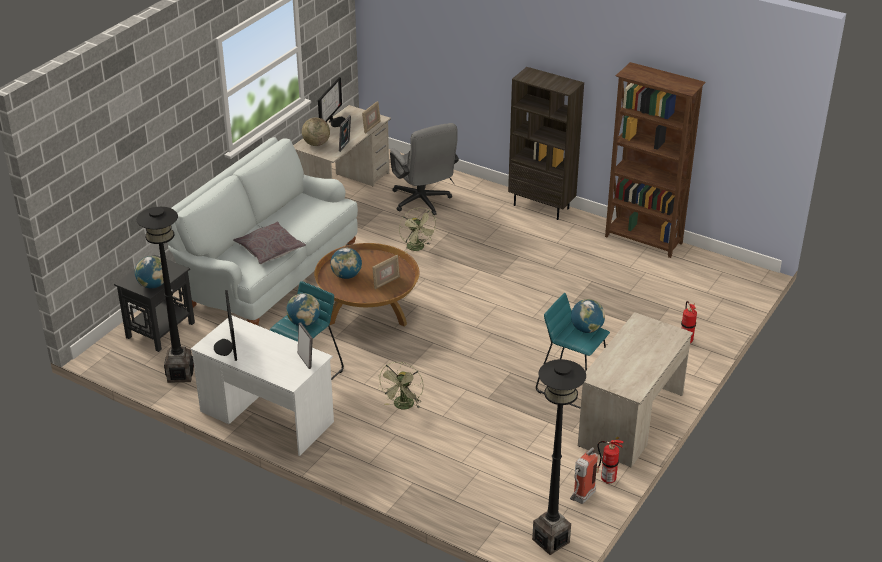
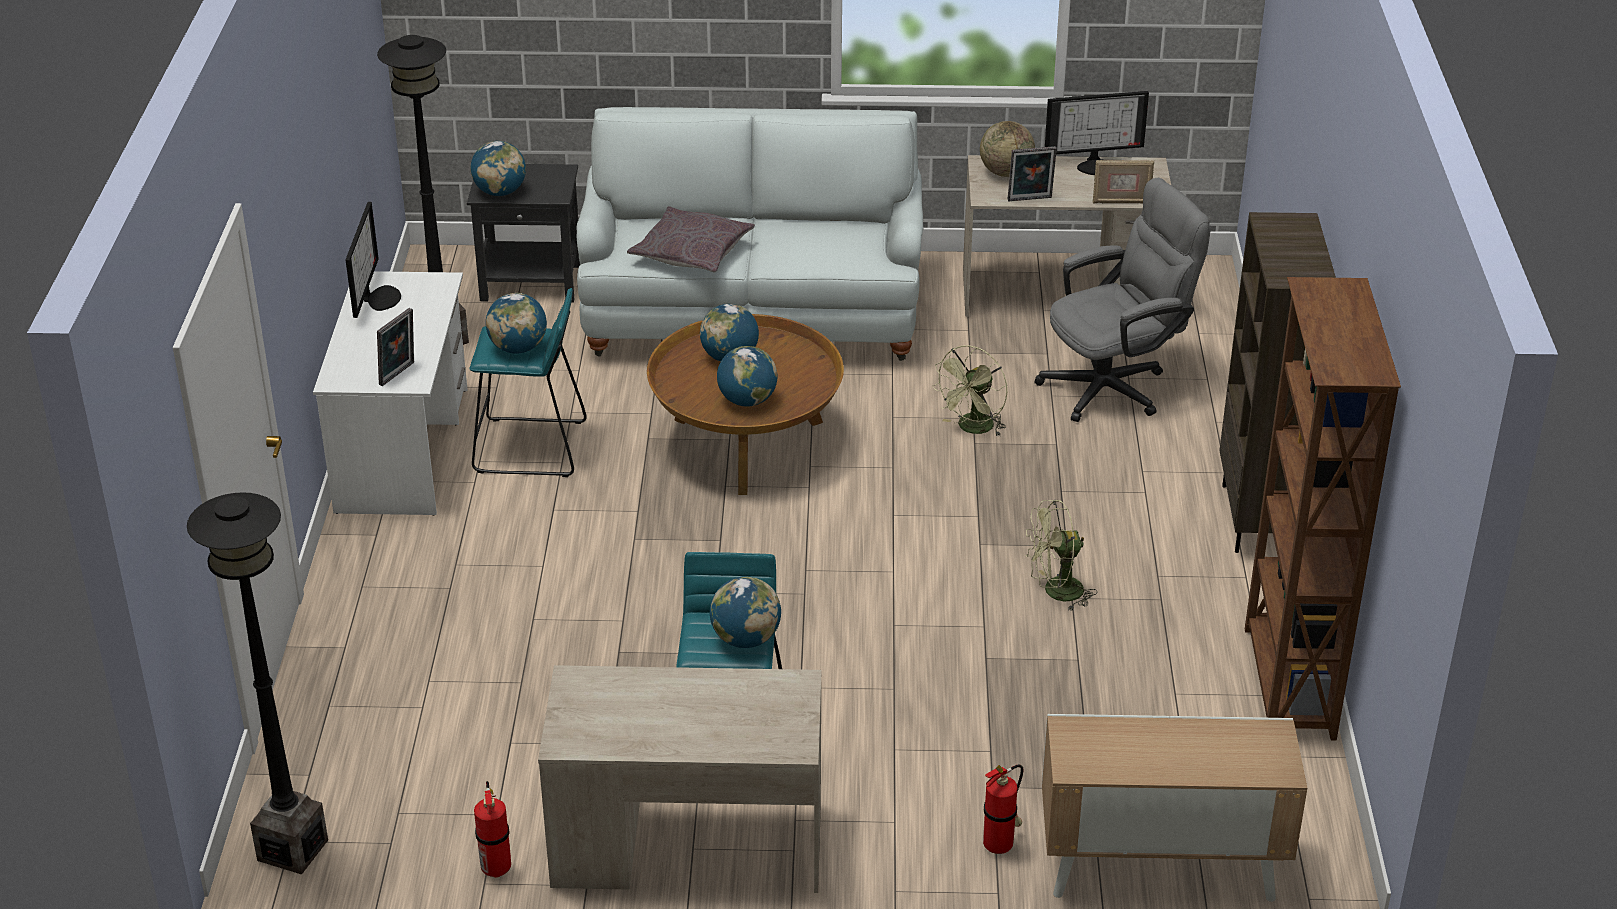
camera: 60 degrees right, 0 degrees up
(226, 347) = (379, 298): monitor -> monitor turned 135 degrees clockwise
(386, 282) = (747, 401): picture frame -> globe
(403, 406) = (526, 569): green fan -> green fan (1055, 592)
(423, 203) = (1115, 386): grey office chair -> grey office chair turned 150 degrees counterclockwise
(580, 499) = (423, 851): fire extinguisher -> none
(723, 309) = (1159, 868): none -> cabinet

